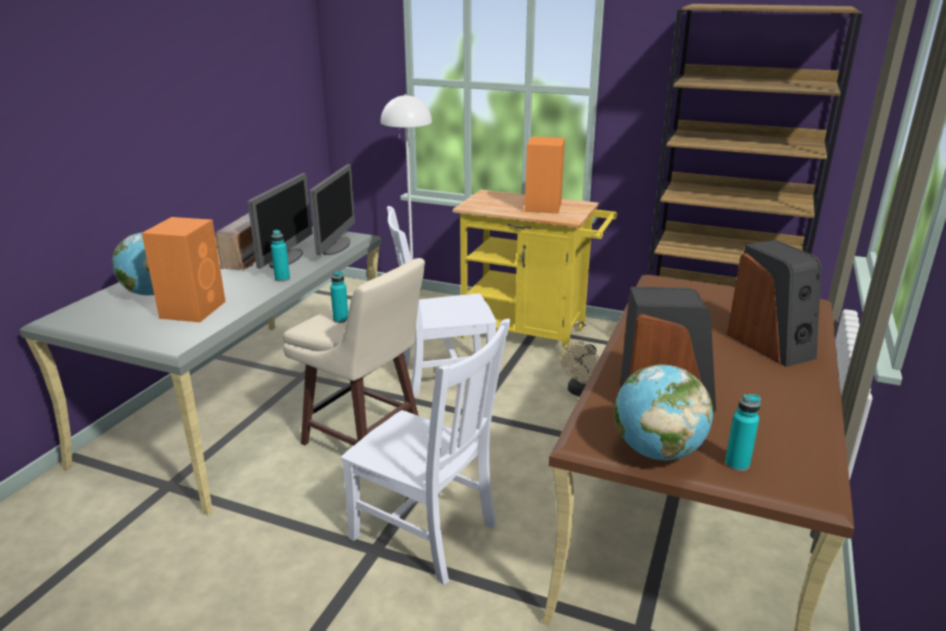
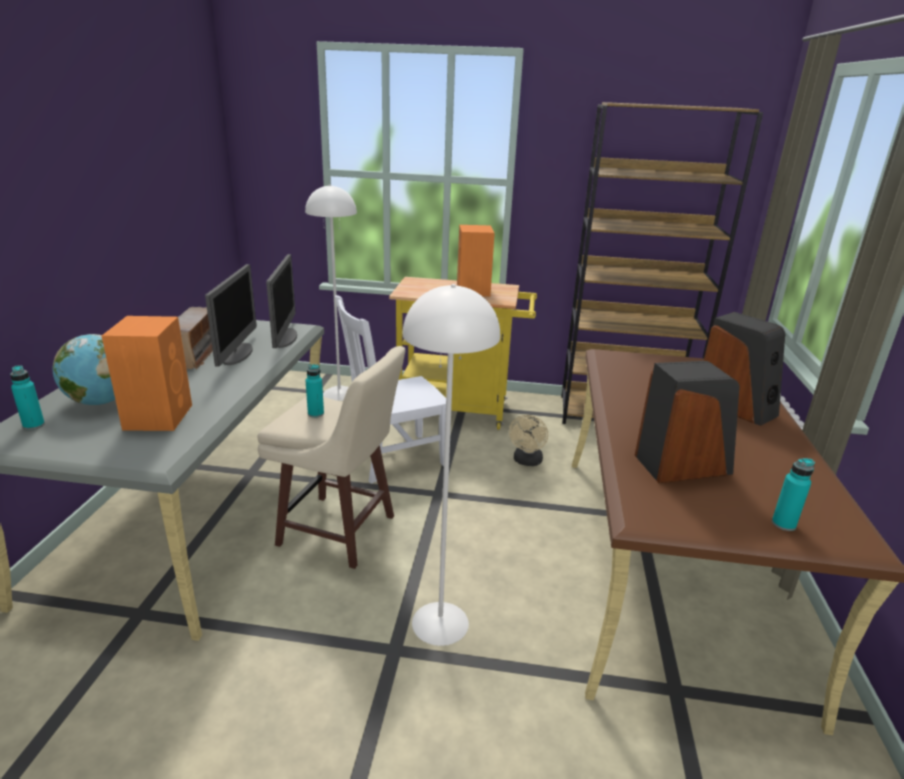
camera: 15 degrees left, 0 degrees up
(282, 278) = (244, 375): turquoise bottle -> turquoise bottle (34, 425)
(427, 533) = (440, 623): white chair -> white floor lamp
(657, 451) = (710, 521): globe -> none

